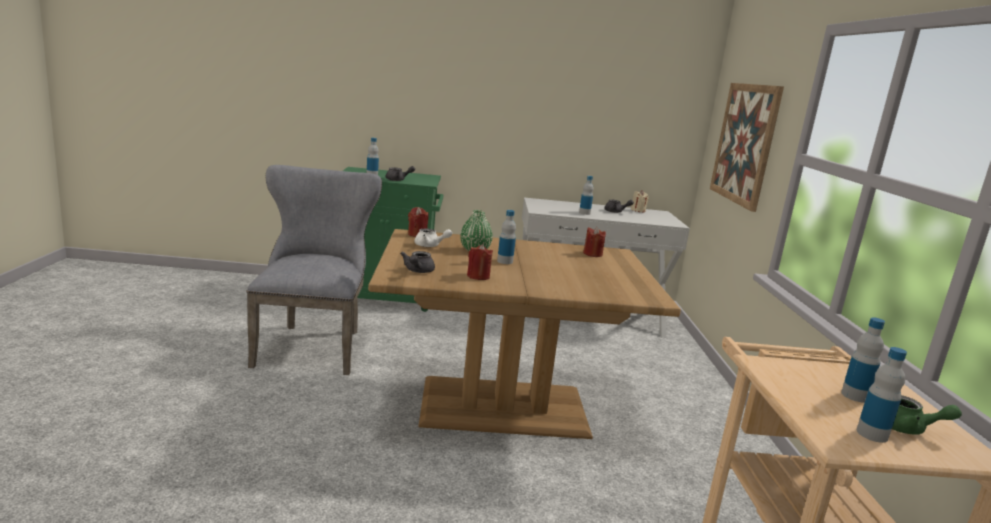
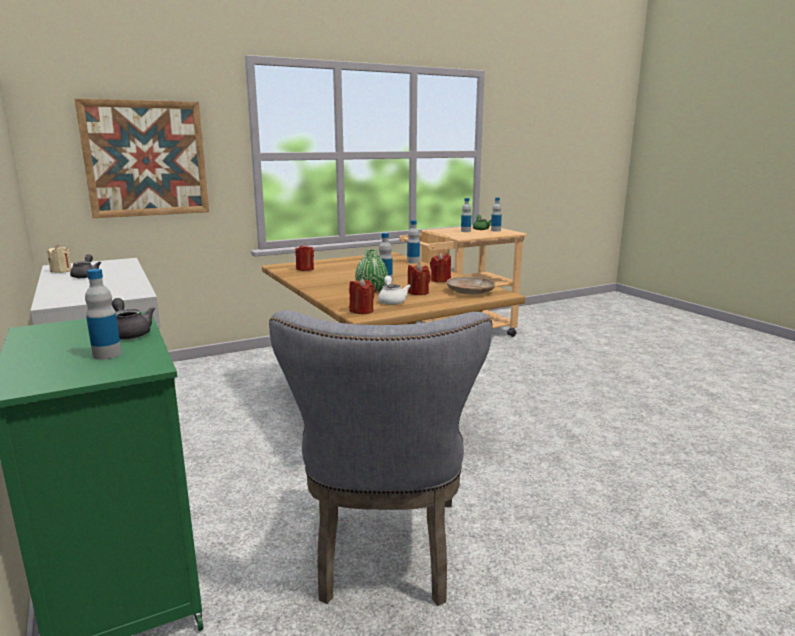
camera: 115 degrees left, 0 degrees up
(313, 345) = (385, 555): grey chair -> grey chair turned 60 degrees counterclockwise
(417, 271) = (470, 291): grey teapot -> beige plate
(443, 258) = (418, 292): none -> red candle
(584, 213) = (118, 282): bottle -> bottle (413, 262)

